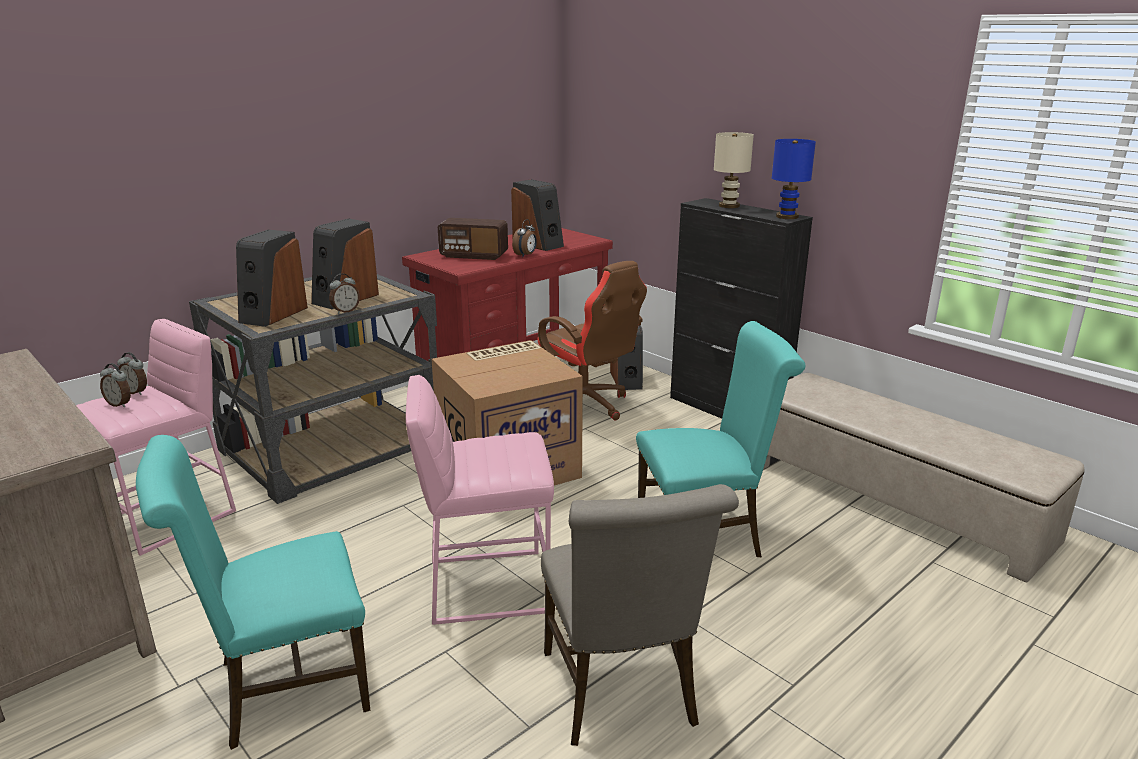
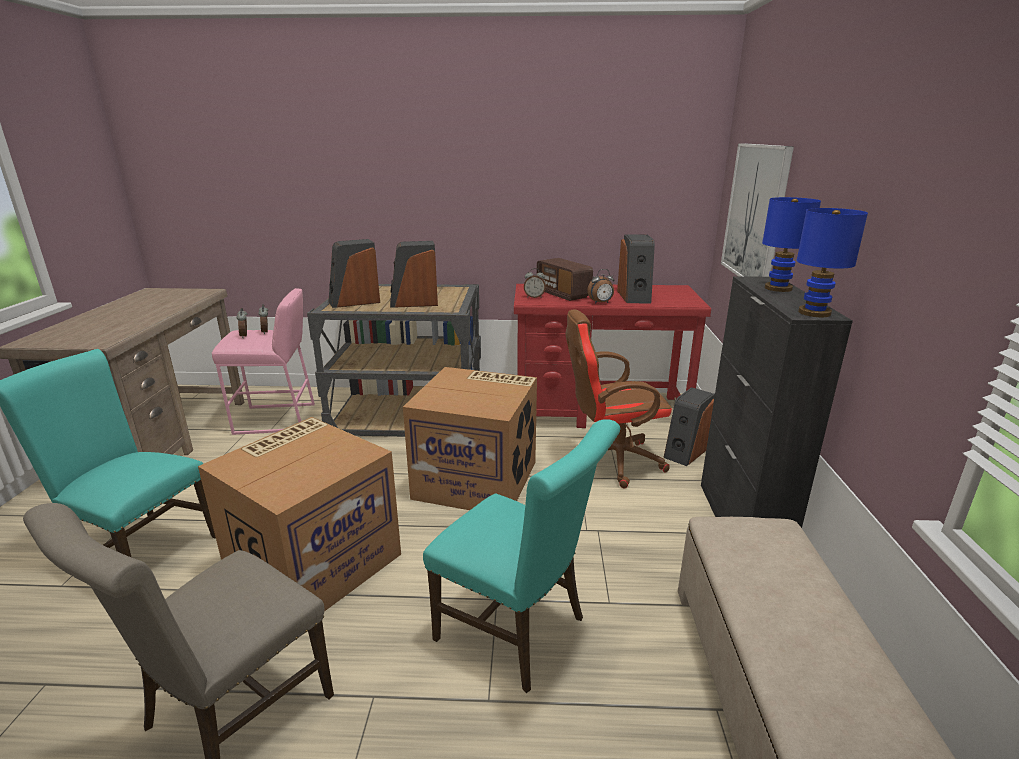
camera: 45 degrees right, 0 degrees up
(345, 311) = (391, 310): alarm clock -> alarm clock (534, 297)
(485, 586) = (315, 561): pink stool -> cardboard box
(588, 408) = (610, 462): brown office chair -> brown office chair turned 75 degrees clockwise
(639, 147) = (755, 213): none -> picture
(729, 206) = (778, 288): beige table lamp -> blue table lamp

